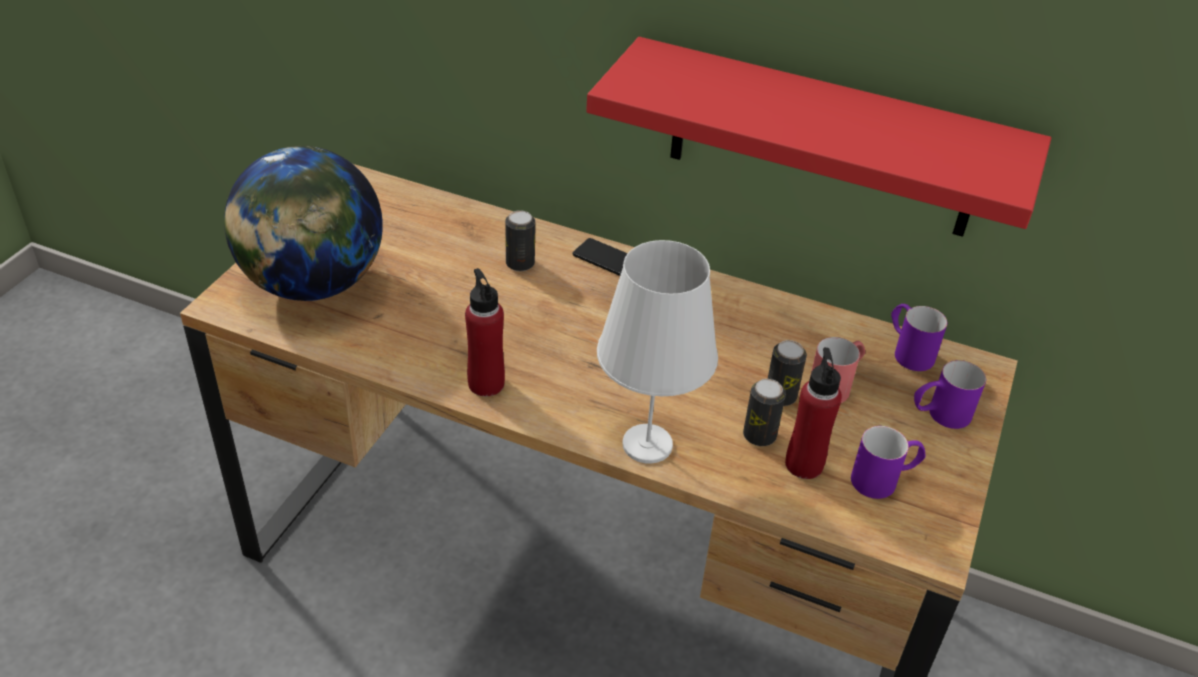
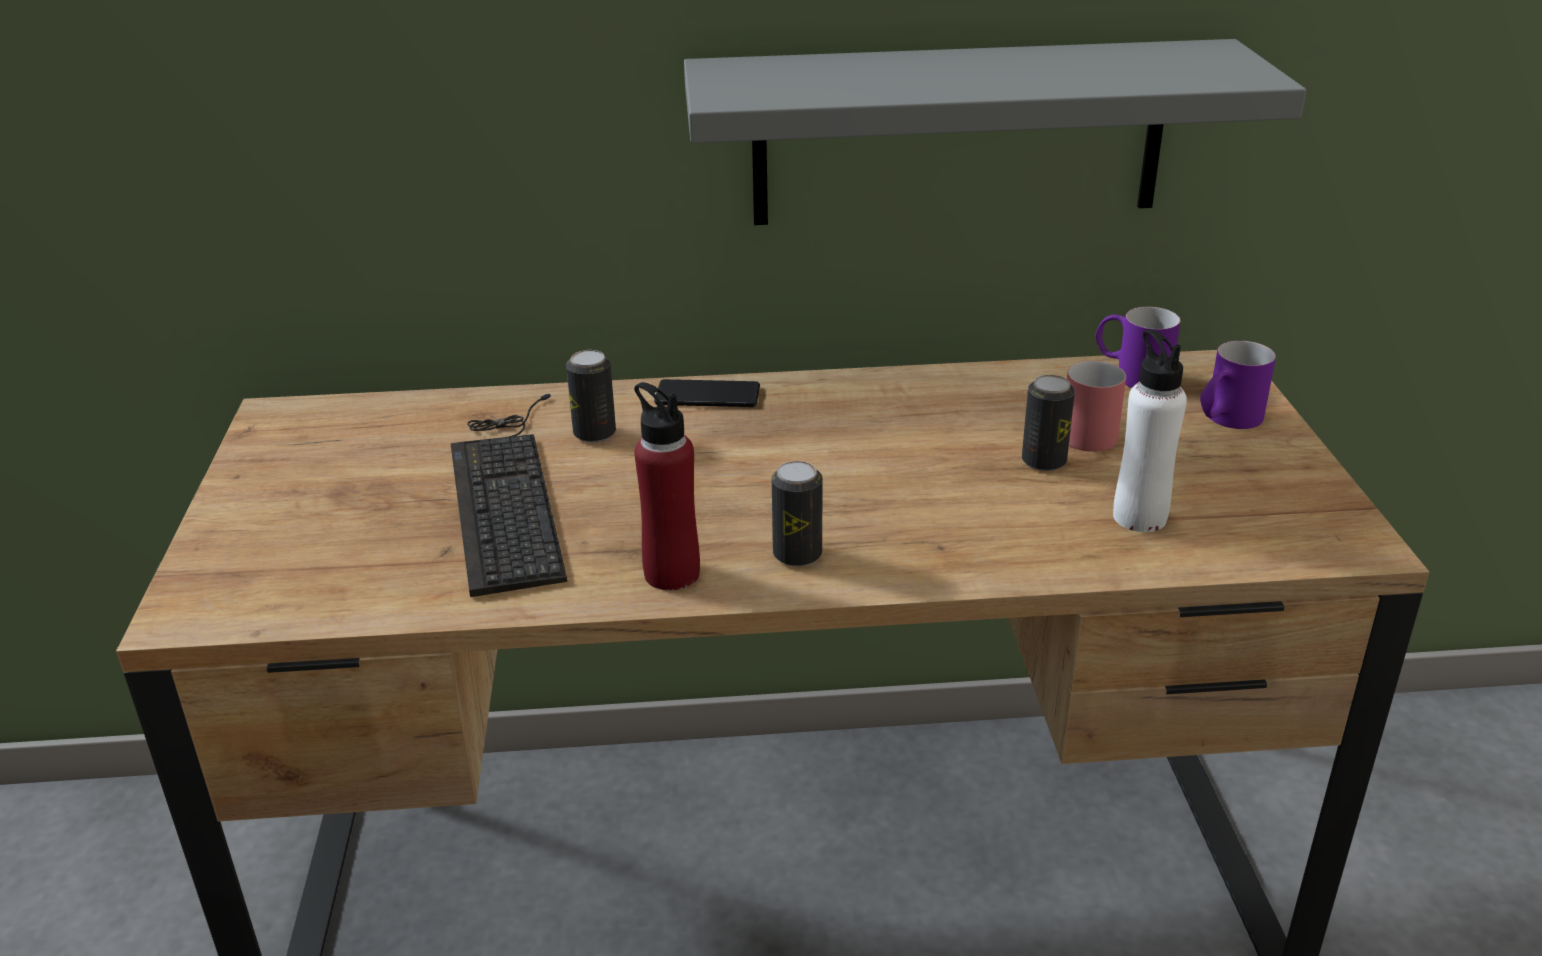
camera: 25 degrees left, 10 degrees down
(313, 284) = (313, 547): globe -> none
(439, 288) = (507, 492): none -> keyboard
(647, 444) = (942, 563): white table lamp -> none
(759, 435) = (1061, 507): can -> can (797, 554)
(804, 464) = (1139, 517): red bottle -> white bottle
(823, 140) = (958, 133): red shelf -> grey shelf
(884, 479) = (1237, 500): purple mug -> none

